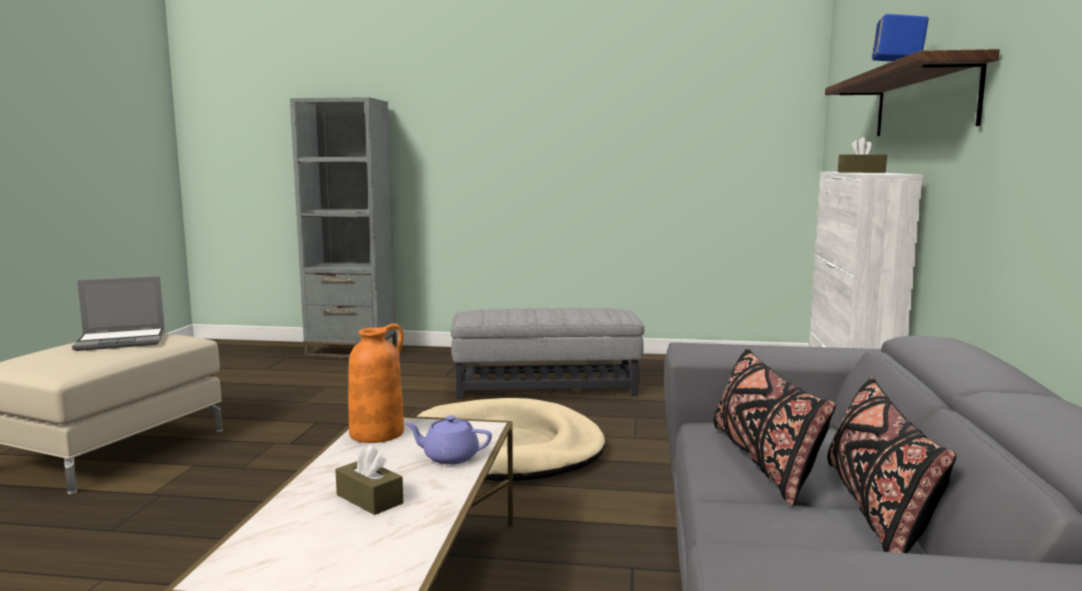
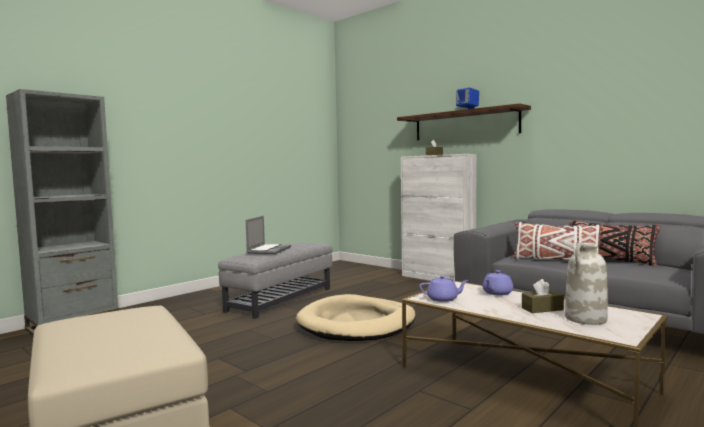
camera: 55 degrees left, 5 degrees down
(122, 341) = (108, 322): laptop -> laptop (269, 250)
(324, 537) = (585, 319): none -> white vase
(377, 433) = (443, 299): orange vase -> purple teapot
(763, 461) = (556, 261): black pillow -> white pillow

